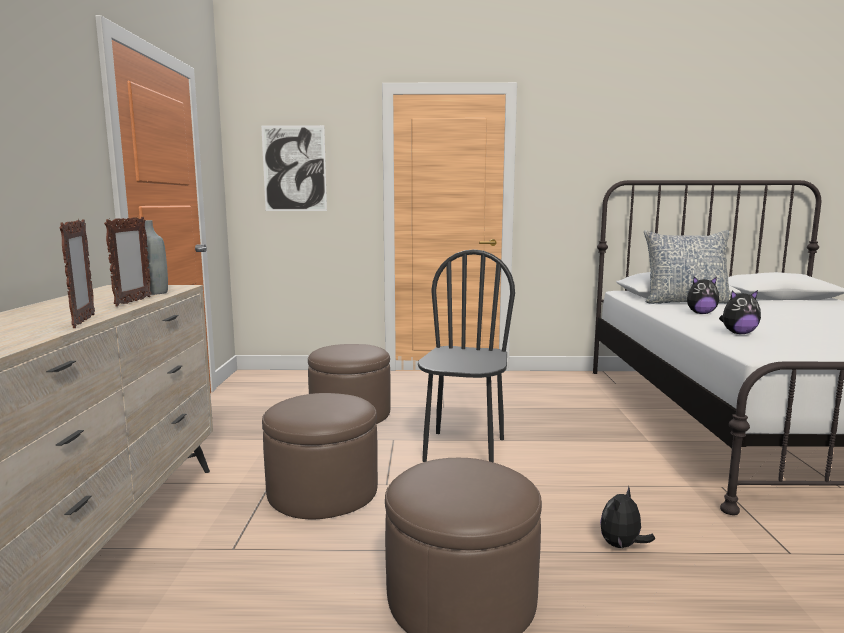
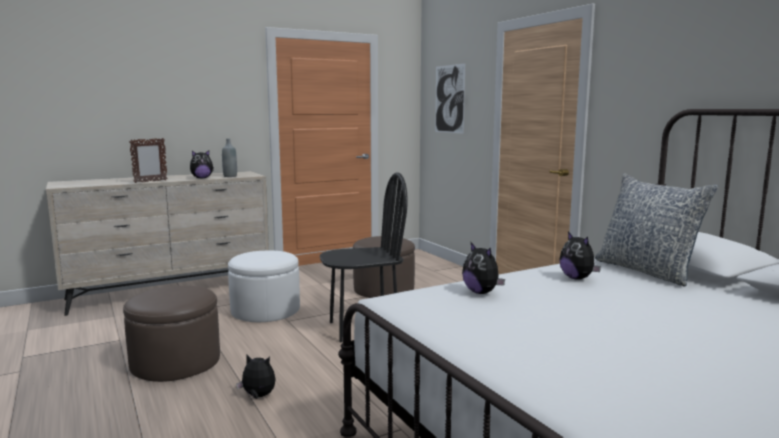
camera: 60 degrees right, 0 degrees up
(133, 301) = (202, 178): picture frame -> plush toy
(322, 491) = (265, 310): brown ottoman -> white ottoman

